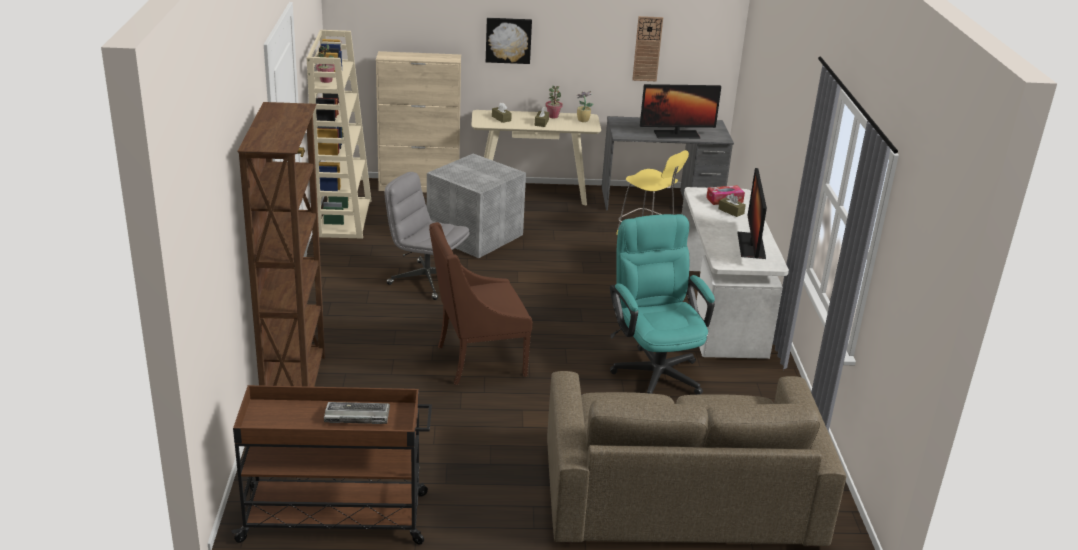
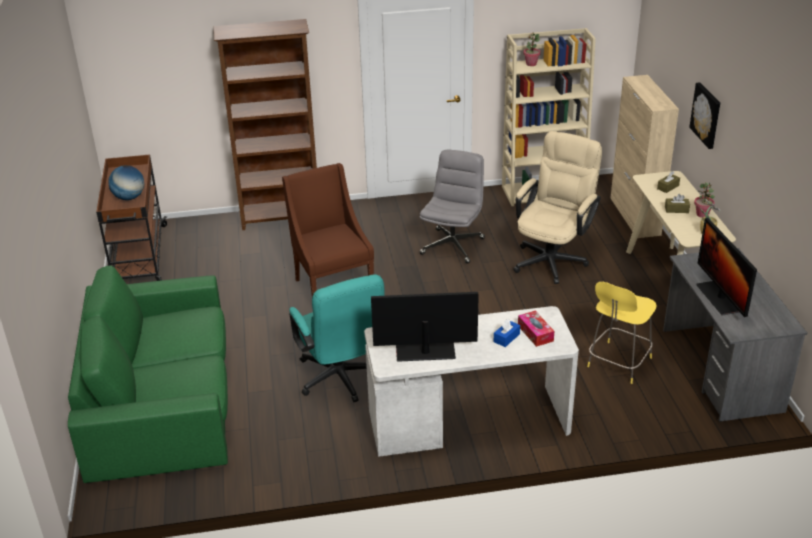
camera: 85 degrees right, 5 degrees up
(356, 417) = (129, 197): keyboard -> globe
(474, 234) = (553, 258): grey storage box -> beige office chair
(647, 49) = (778, 194): wall clock -> none
(654, 369) = (341, 380): turquoise office chair -> turquoise office chair turned 90 degrees clockwise
(679, 492) = (162, 401): brown sofa -> green sofa
(731, 211) = (506, 338): brown tissue box -> blue tissue box

